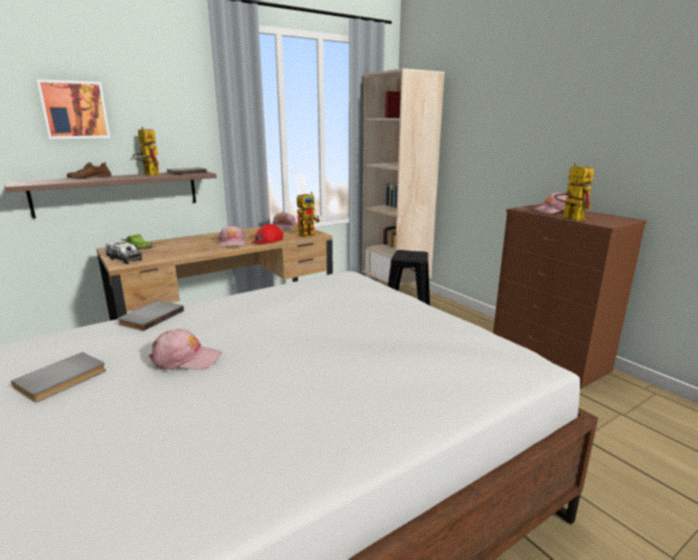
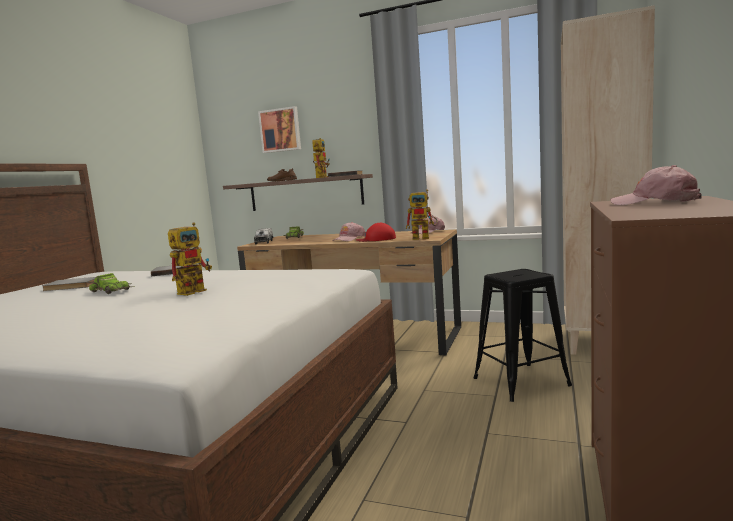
camera: 55 degrees right, 10 degrees down
(185, 359) = (111, 290): pink cap -> toy car
(569, 217) = (622, 209): toy robot -> toy robot (195, 290)

